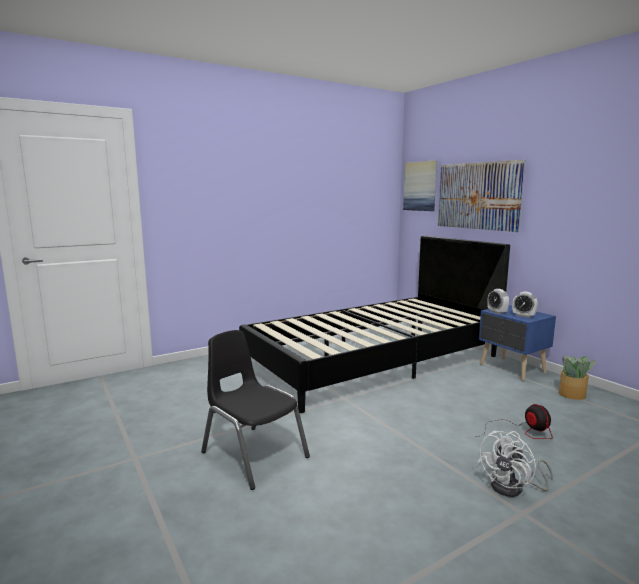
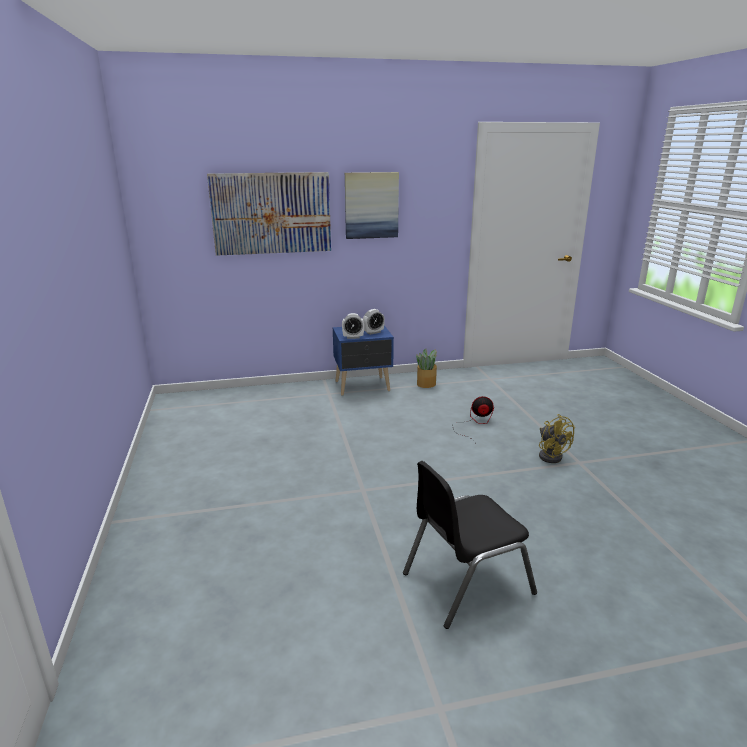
camera: 70 degrees left, 10 degrees up
(375, 361) = (280, 445): black bed -> none
(420, 186) = (168, 203): picture -> picture (371, 205)
(513, 488) = (551, 455): white fan -> yellow fan

